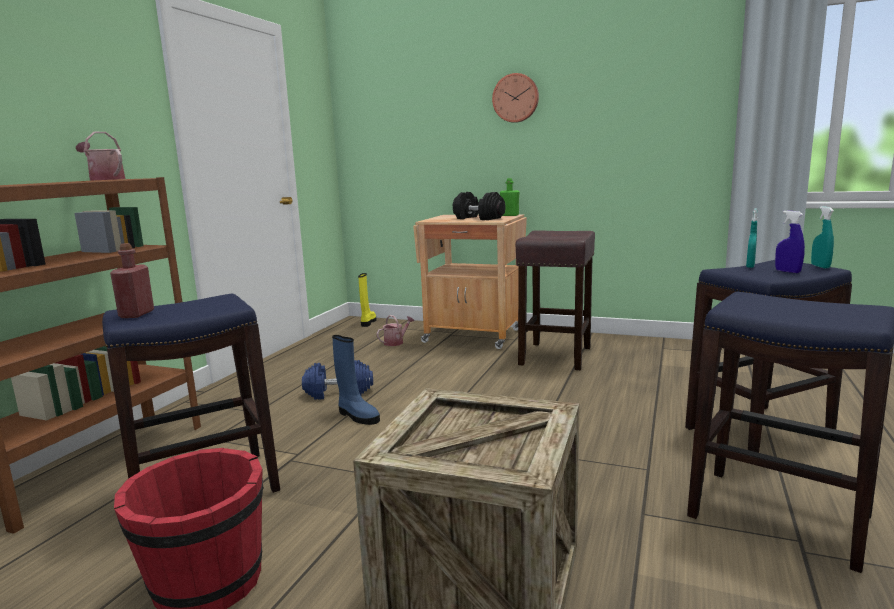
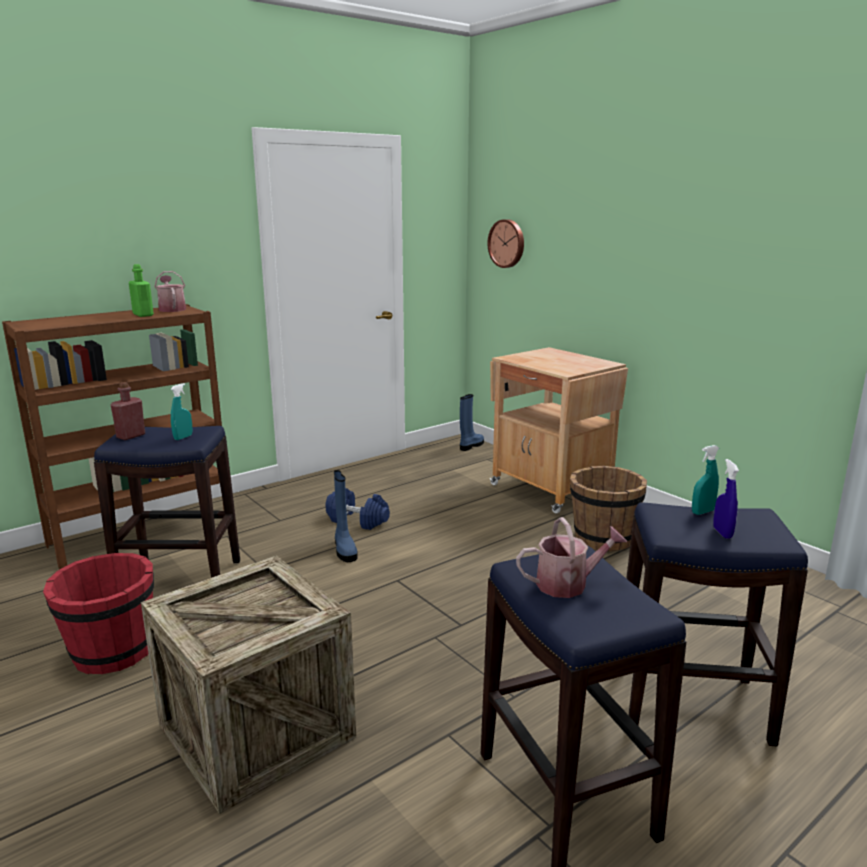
camera: 30 degrees right, 5 degrees up
(368, 322) = (471, 446): yellow boot -> blue boot
(396, 342) = (468, 477): watering can -> watering can (568, 584)
(478, 218) = (560, 363): black dumbbell -> none
(509, 215) = (604, 363): green bottle -> green bottle (143, 315)
(516, 98) = (634, 224): wall clock -> wall clock (507, 243)
(555, 355) = (603, 538): brown stool -> brown bucket
(820, 266) = (777, 537): turquoise spray bottle -> turquoise spray bottle (183, 437)

